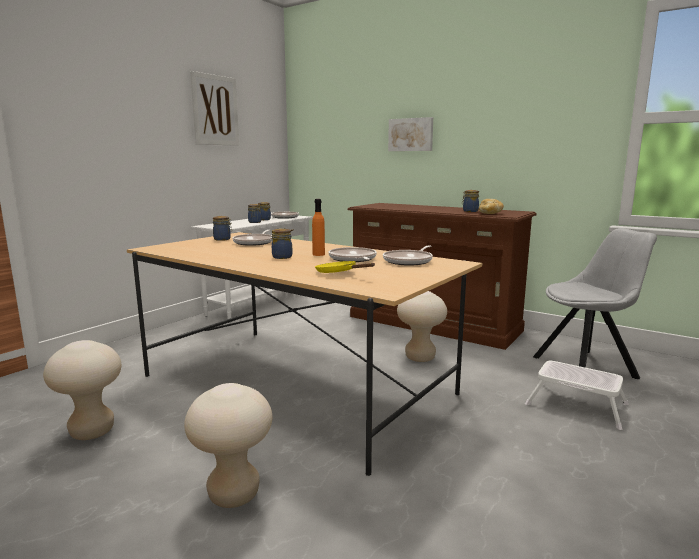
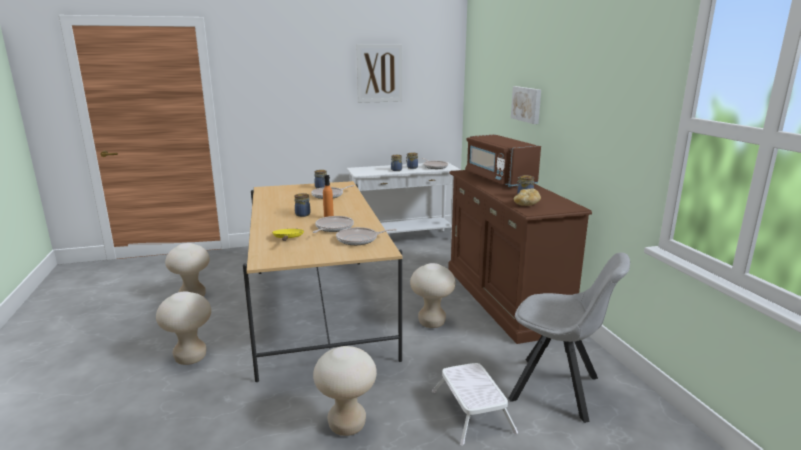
camera: 40 degrees right, 5 degrees up
(408, 206) = (499, 179): none -> brown microwave
(528, 463) = (347, 425): none -> beige stool

